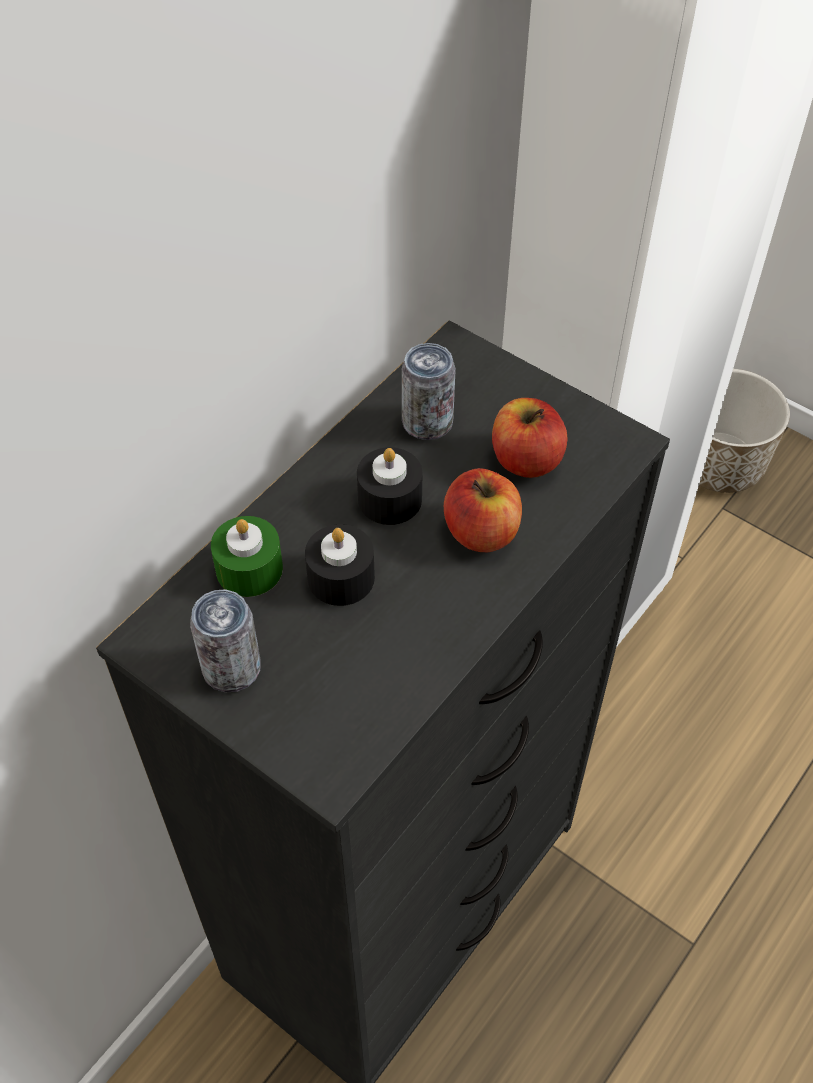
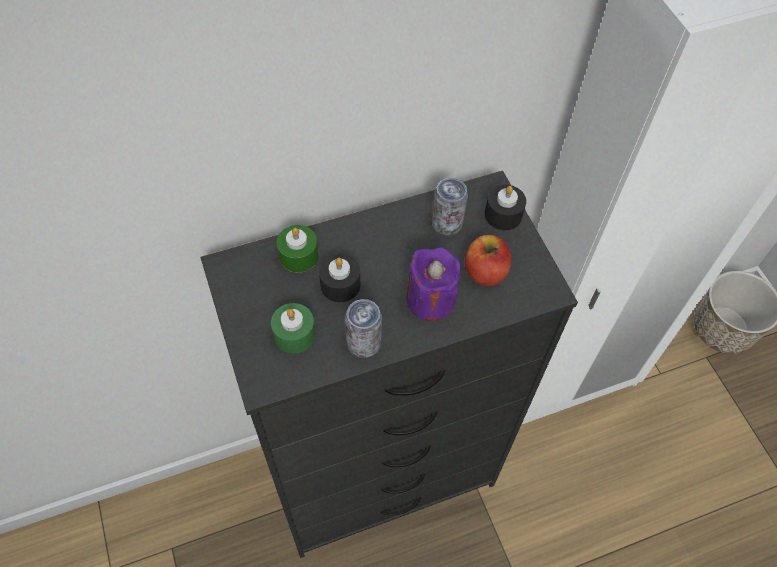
camera: 30 degrees right, 5 degrees up
(231, 668) = (254, 303): can -> can (363, 343)
(326, 680) = (294, 334): none -> green candle
(390, 499) = (396, 255): black candle -> black candle (503, 215)
(481, 532) = (430, 299): apple -> purple candle

